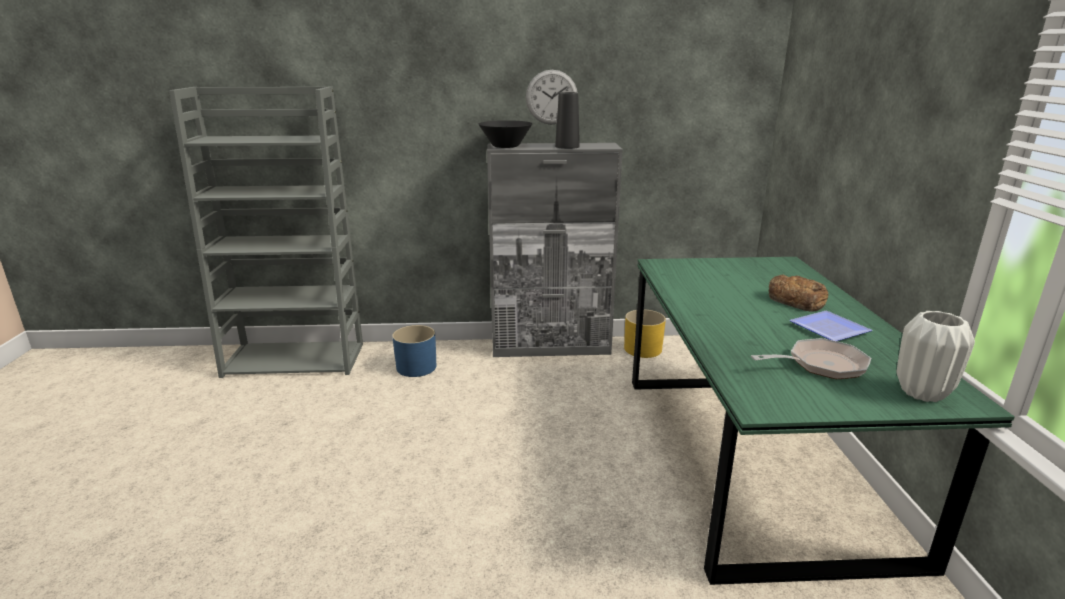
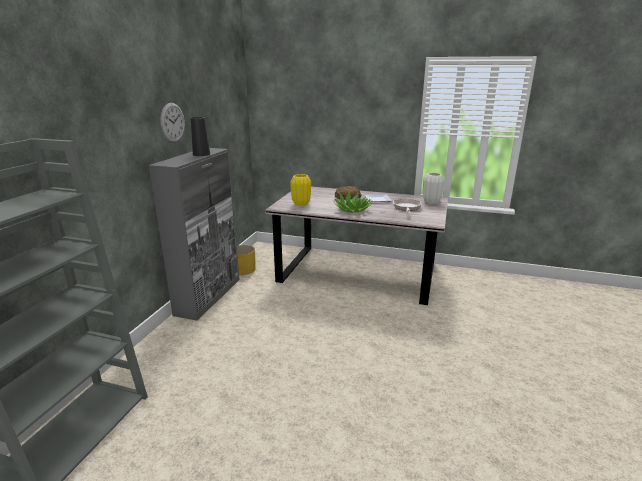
camera: 70 degrees left, 0 degrees up
(416, 367) = (174, 357): blue planter -> none
(506, 146) = (173, 163): black bowl -> none
(696, 274) = (301, 204): none -> yellow vase
(724, 314) = (352, 210): none -> potted plant
(751, 458) = (357, 273): green dining table -> grey dining table

